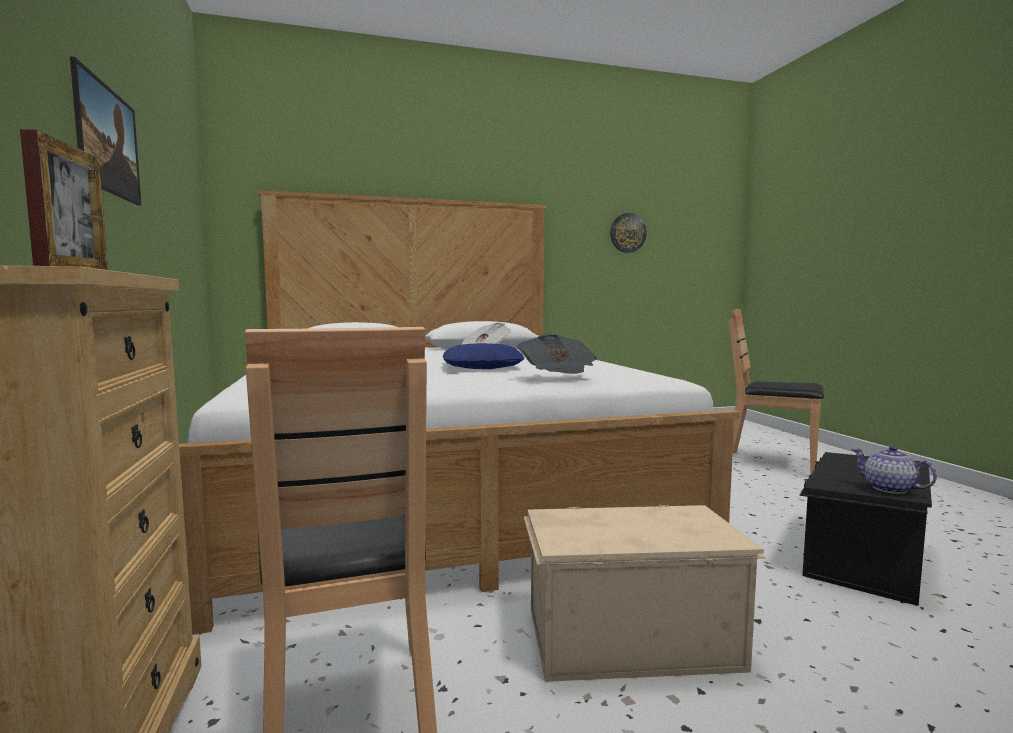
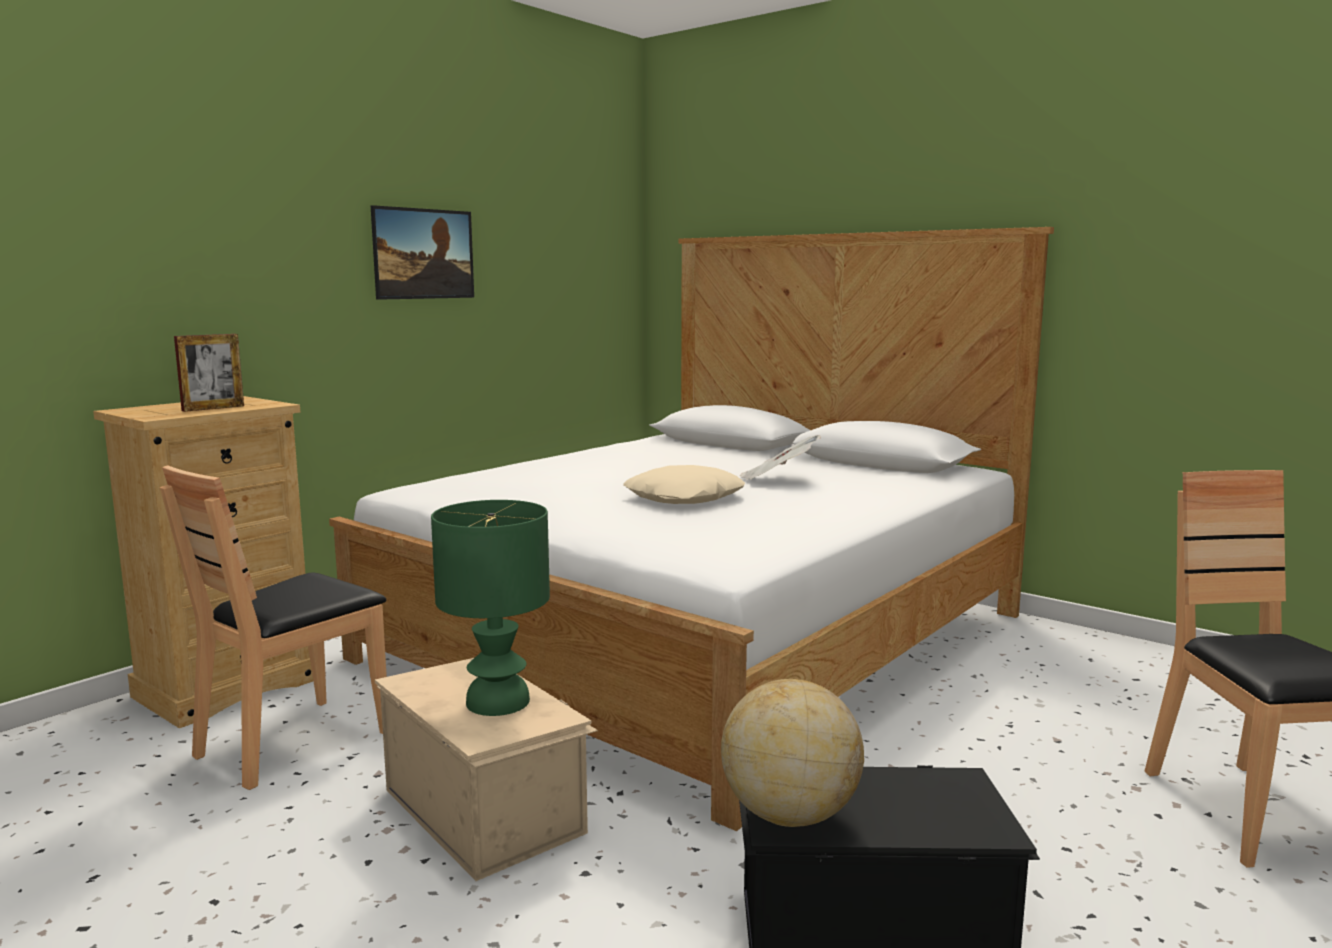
camera: 55 degrees right, 5 degrees up
(483, 367) = (685, 498): blue pillow -> beige pillow
(558, 378) = (637, 531): newspaper -> none
(627, 233) = (1247, 267): wall clock -> none
(651, 521) = (496, 702): none -> green table lamp
(890, 489) = (789, 815): teapot -> globe

